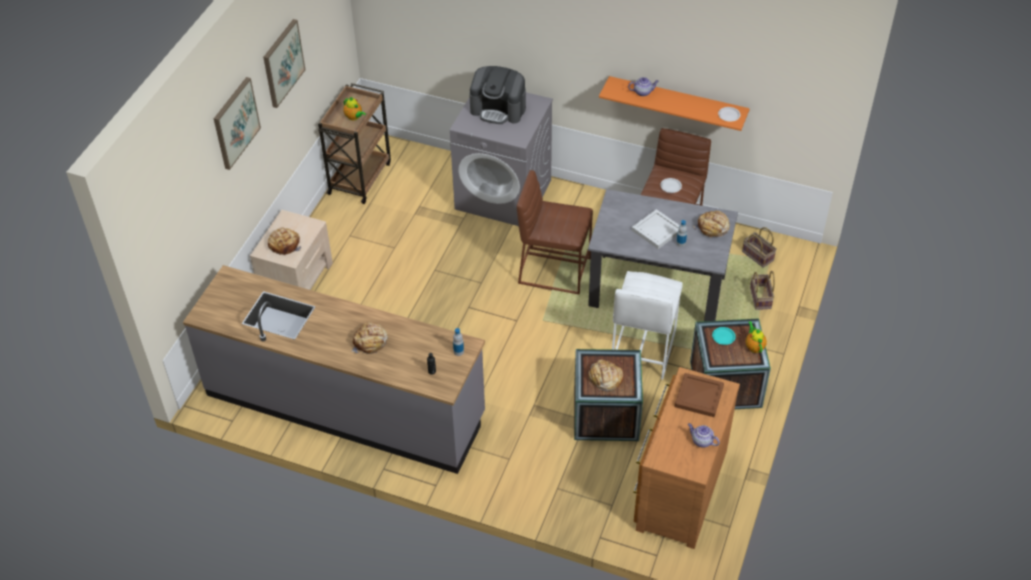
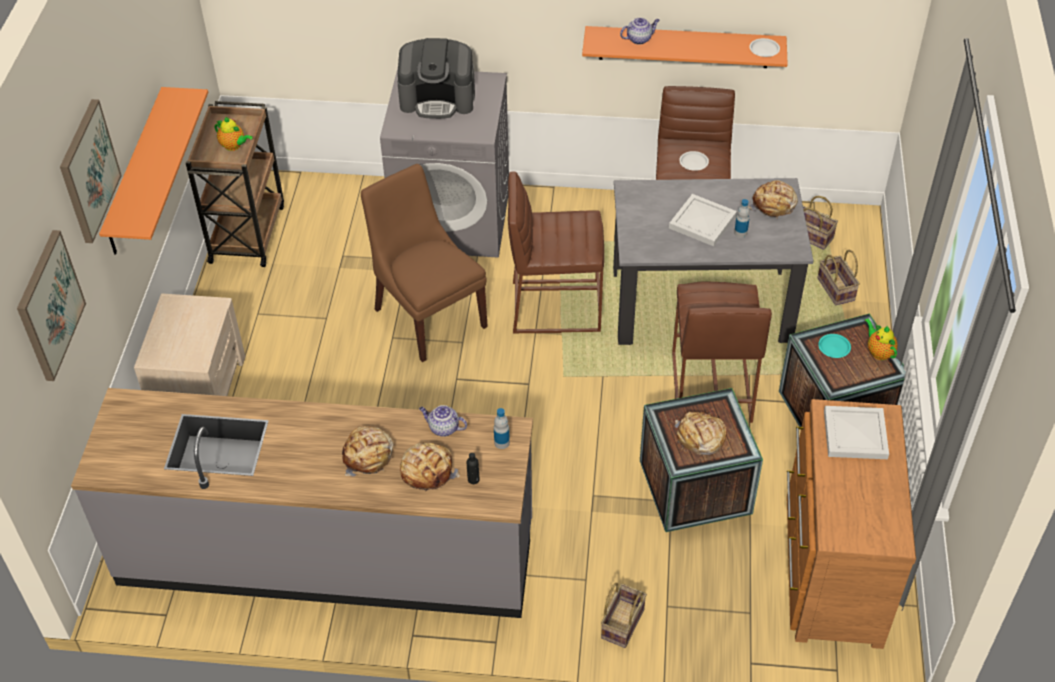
camera: 15 degrees left, 0 degrees up
(275, 127) = (136, 173): none -> orange shelf
(282, 63) = (132, 76): picture -> picture (49, 305)
(285, 244) = (181, 342): bread -> bread (427, 470)
(464, 259) = (428, 315): none -> brown chair
(523, 491) = (622, 622): none -> basket
(642, 349) = (710, 387): white stool -> brown stool
(698, 396) = (854, 435): brown tray -> white tray
(701, 441) = (884, 497): teapot -> teapot (443, 428)

